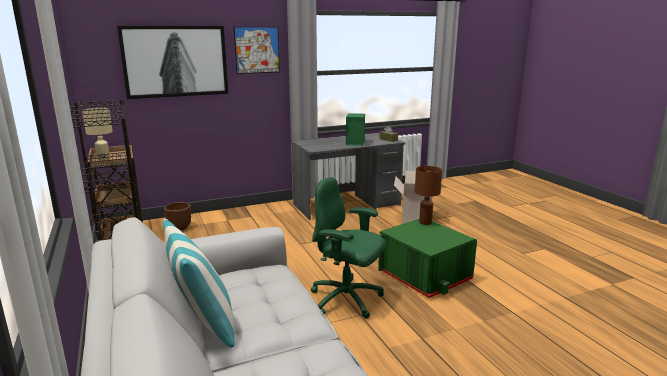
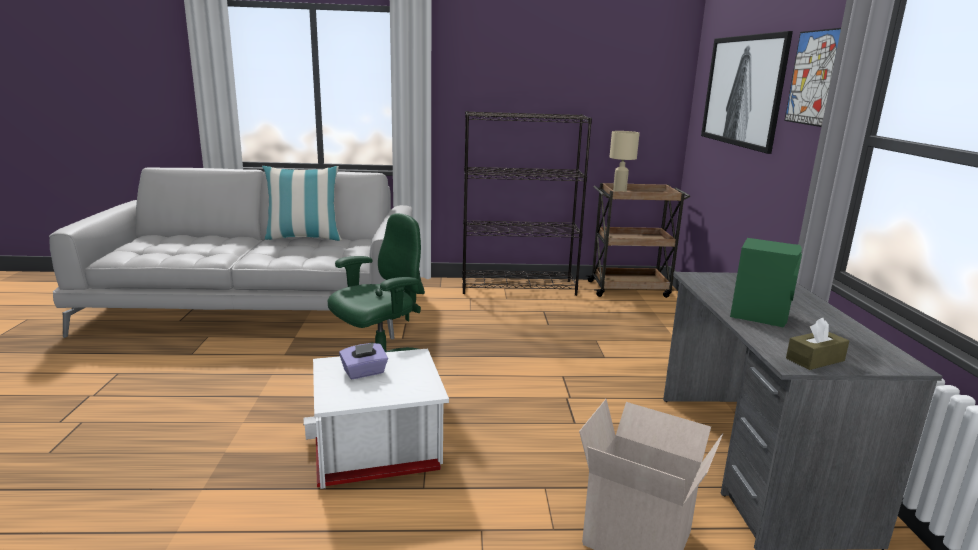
camera: 110 degrees right, 0 degrees up
(180, 227) = (653, 313): brown planter -> none
(425, 222) = (423, 392): brown table lamp -> none
(425, 276) = (378, 449): green storage box -> white storage box
(426, 238) = (364, 372): none -> purple tissue box

